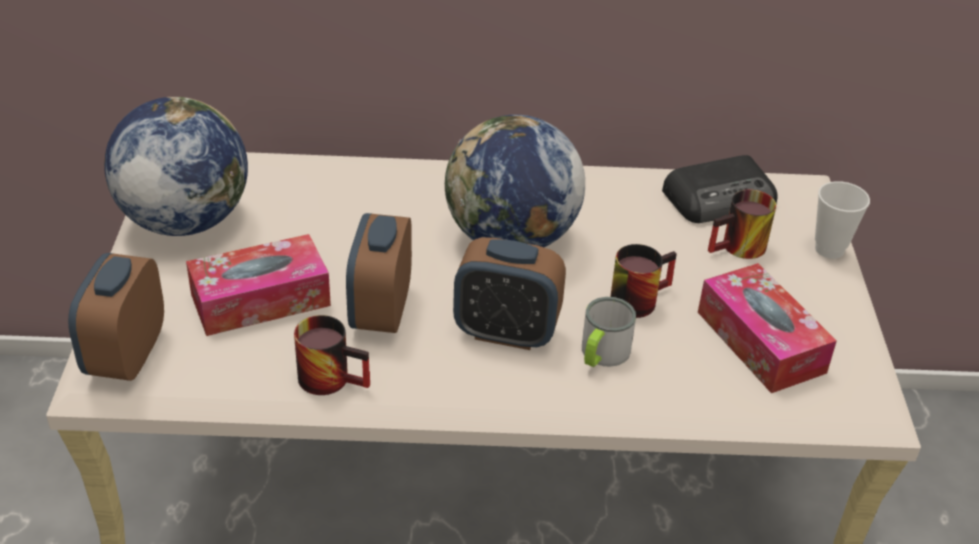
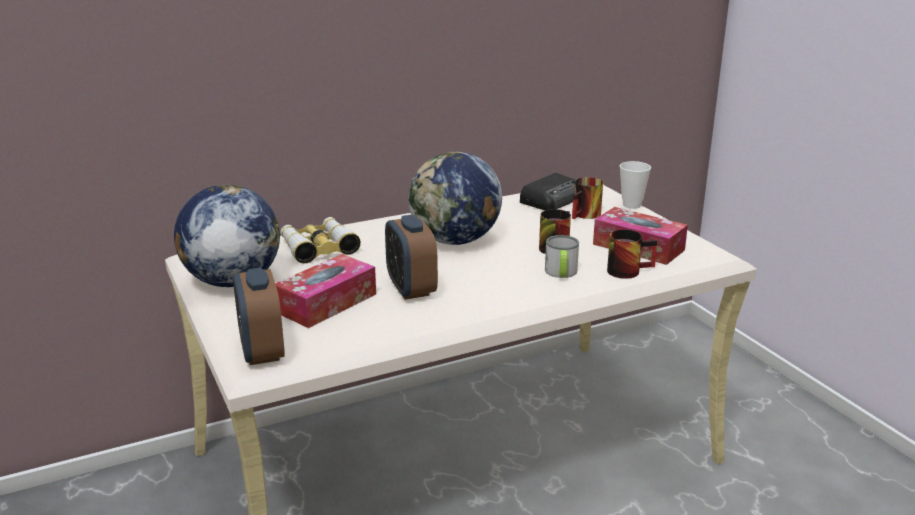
camera: 25 degrees left, 15 degrees down
(329, 193) = (318, 248): none -> binoculars
(333, 377) = (414, 323): mug -> mug (628, 270)
(506, 332) = (497, 278): alarm clock -> none

